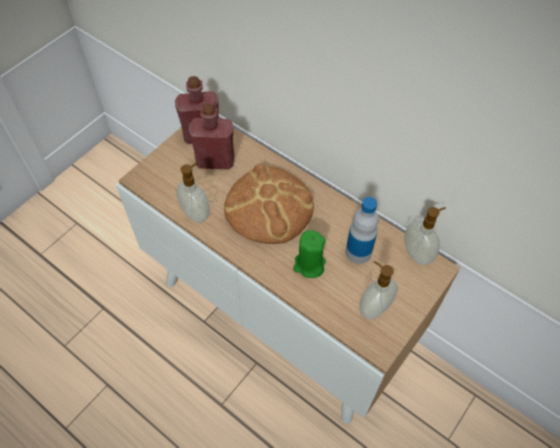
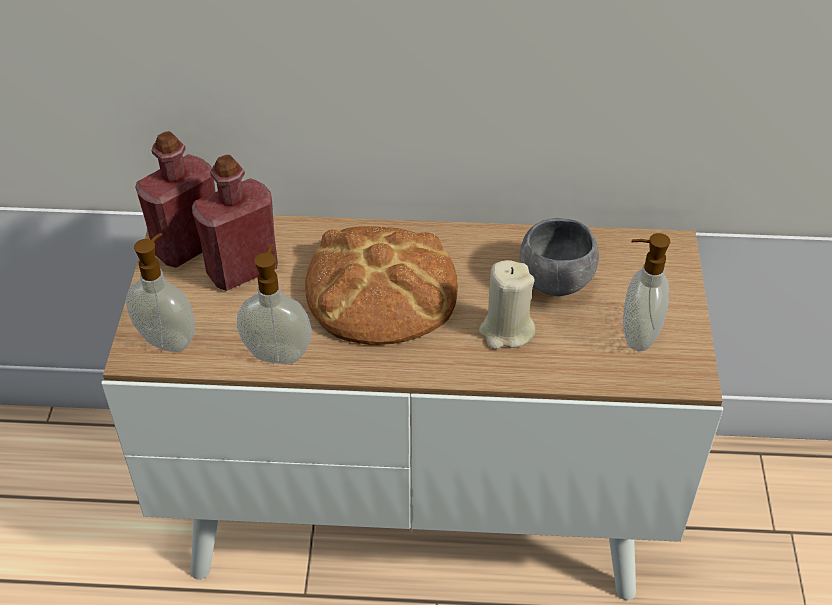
camera: 35 degrees left, 10 degrees down
(309, 265) = (506, 331): green candle -> beige candle
(358, 252) = (556, 279): bottle -> grey bowl
(417, 253) = (631, 241): soap dispenser -> soap dispenser (168, 339)

